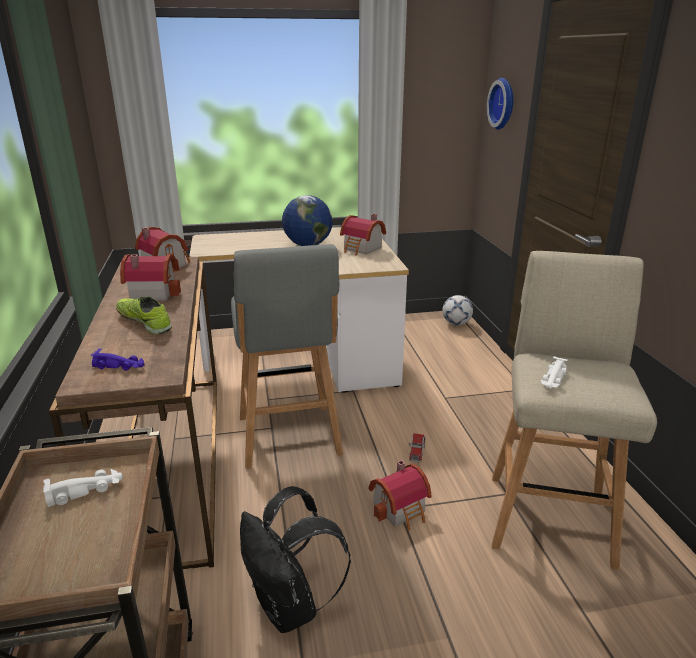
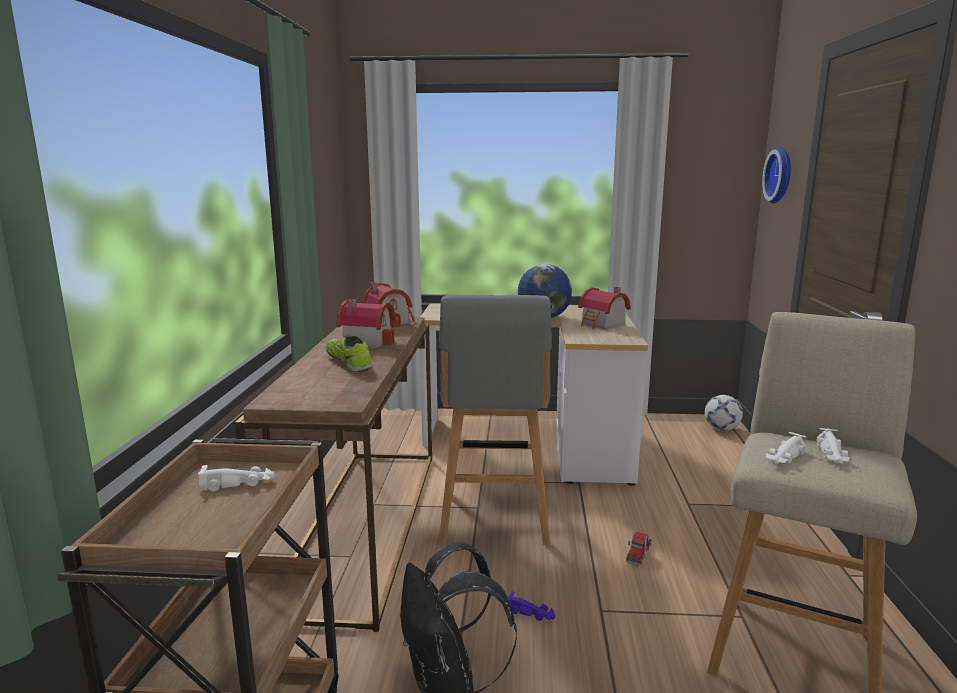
camera: 15 degrees right, 10 degrees down
(120, 366) = (310, 393): purple toy car -> purple toy car (531, 613)
(402, 509) = (604, 611): toy house -> none
(586, 372) = (831, 454): none -> white toy car

